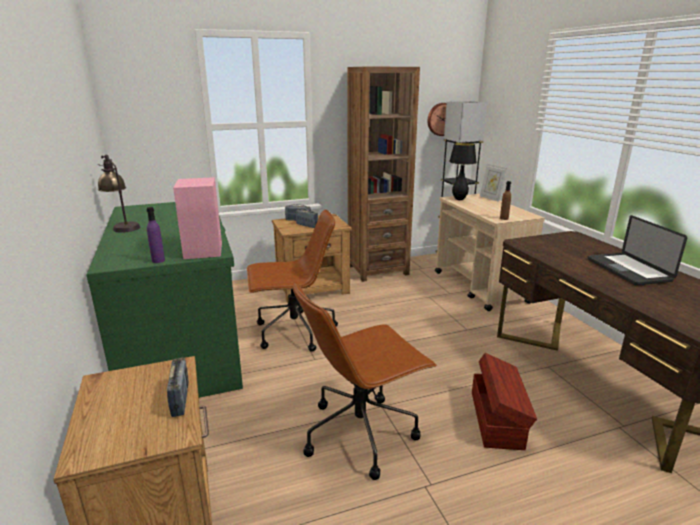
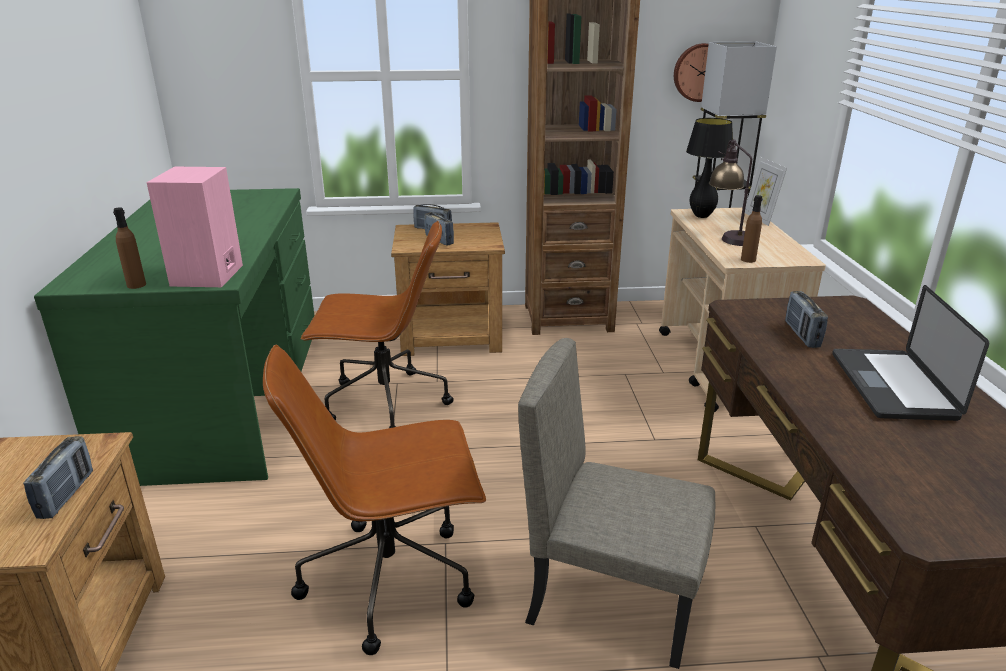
camera: 15 degrees right, 5 degrees up
(122, 226) = (141, 224): table lamp -> table lamp (728, 236)
(158, 260) = (136, 285): purple bottle -> brown bottle
(497, 419) = (613, 599): brown storage box -> beige chair
(563, 251) = (802, 335): none -> radio

